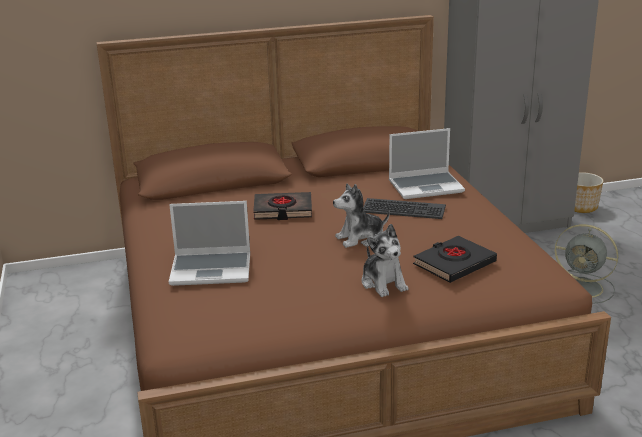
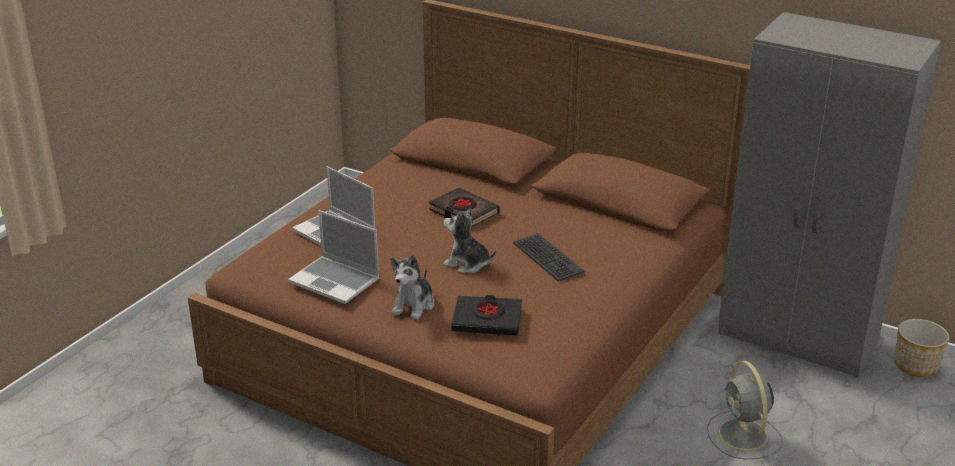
camera: 45 degrees right, 5 degrees up
(426, 186) = (610, 247): laptop -> laptop (336, 281)

